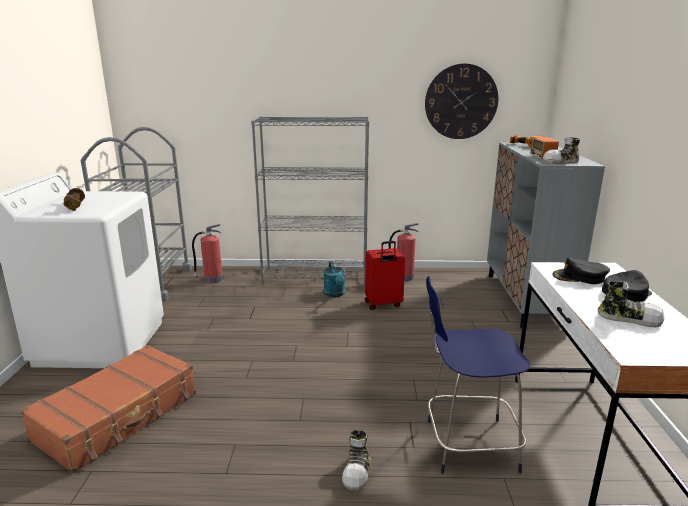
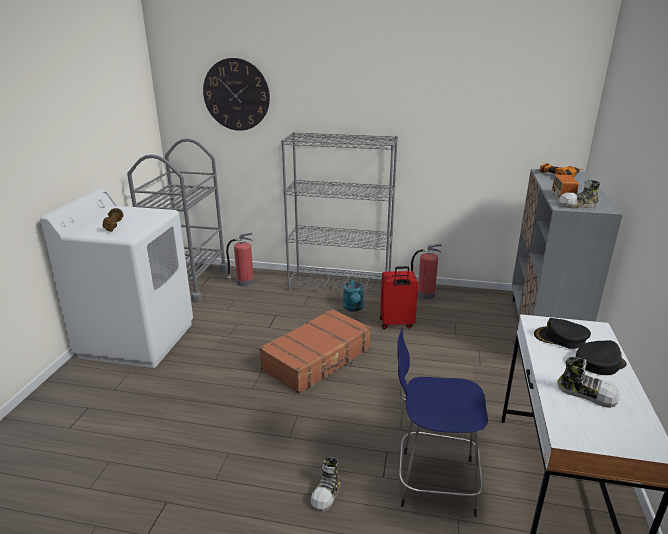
camera: 10 degrees right, 5 degrees up
(119, 416) = (139, 414): brown suitcase -> brown suitcase (318, 359)
(461, 102) = (494, 124): wall clock -> wall clock (236, 95)

